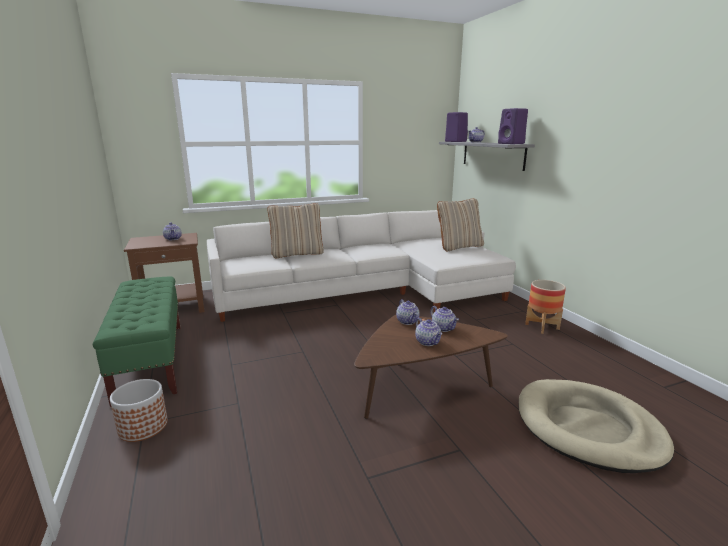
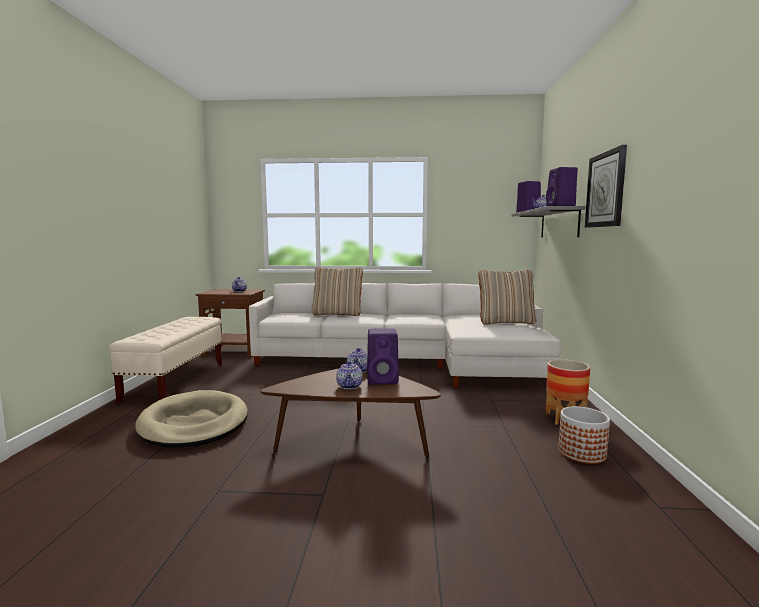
camera: 25 degrees right, 10 degrees down
(143, 426) = (119, 418): planter -> planter (581, 453)
(151, 361) = (176, 381): green bench -> beige bench
(444, 328) = (383, 380): teapot -> purple speaker
(566, 134) = (606, 190): none -> wall clock
(588, 428) = (488, 517): beige dog bed -> beige dog bed (194, 424)

